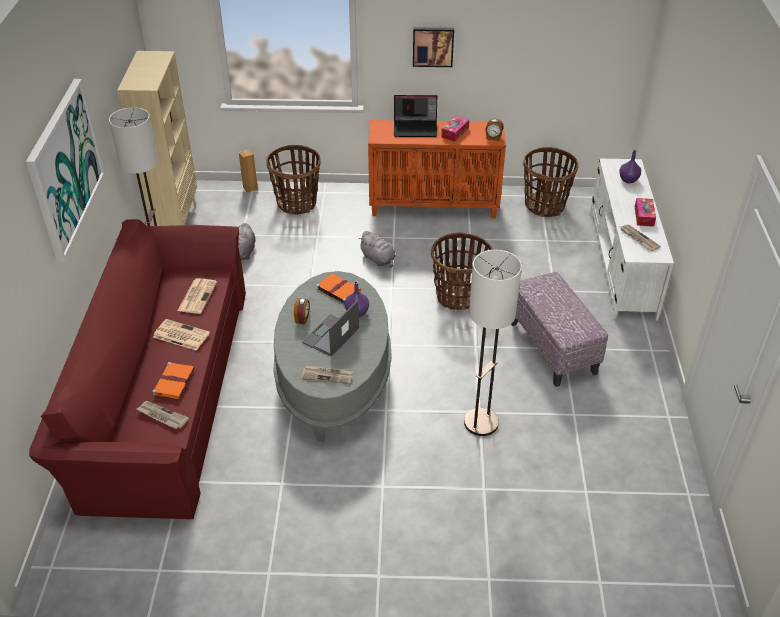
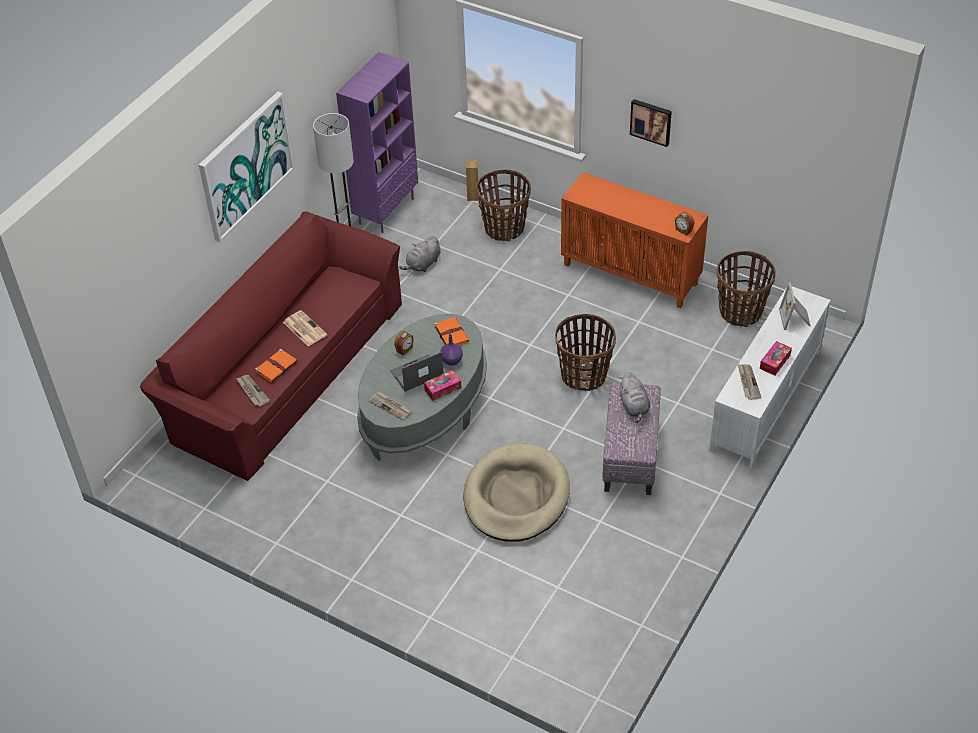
camera: 30 degrees right, 5 degrees up
(175, 221) = (386, 211): beige bookcase -> purple bookcase
(197, 296) = (338, 297): newspaper -> none
(378, 259) = (538, 312): grey plush toy -> grey plush toy (634, 406)
(416, 128) = (618, 195): laptop -> none
(455, 132) = (651, 212): tissue box -> tissue box (443, 389)
(481, 423) = (516, 496): floor lamp -> beige dog bed
(629, 180) = (795, 318): purple vase -> picture frame

